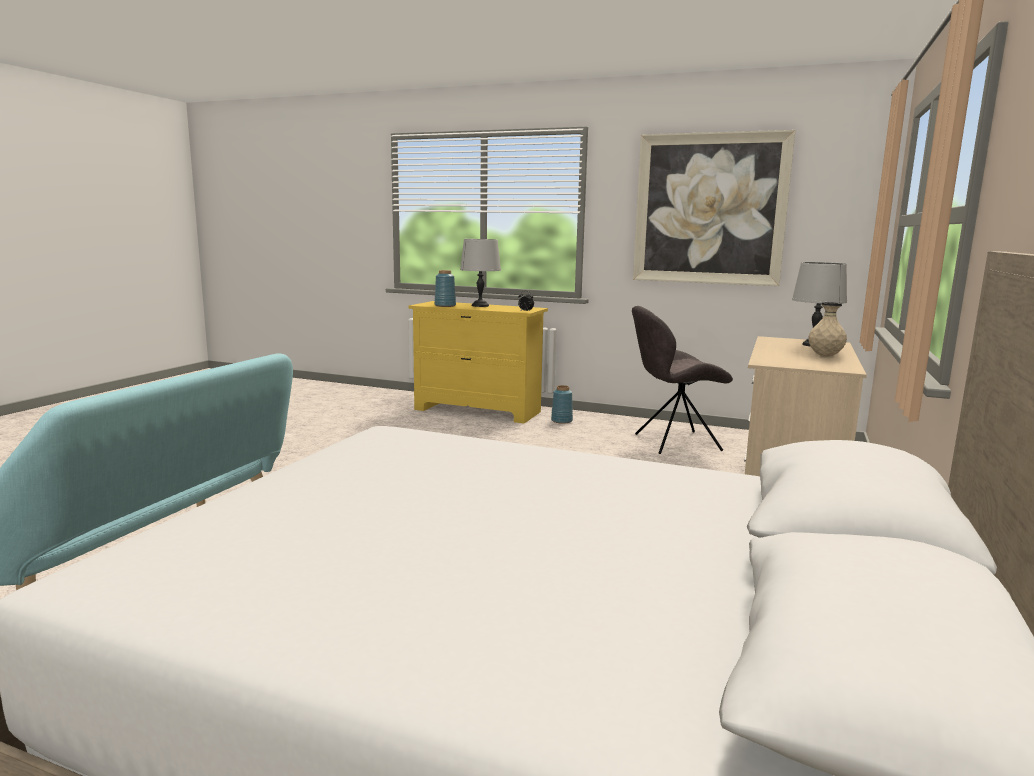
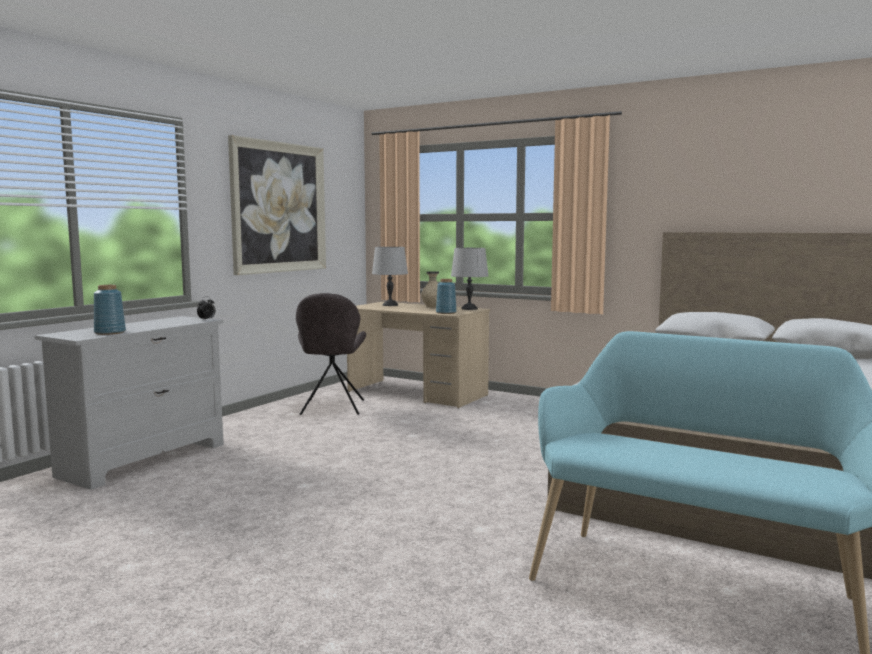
camera: 80 degrees left, 5 degrees down
(478, 411) = (144, 459): yellow dresser -> white dresser
(479, 305) = (129, 326): grey table lamp -> grey table lamp (469, 309)
(562, 421) = (231, 431): blue vase -> blue vase (446, 312)

